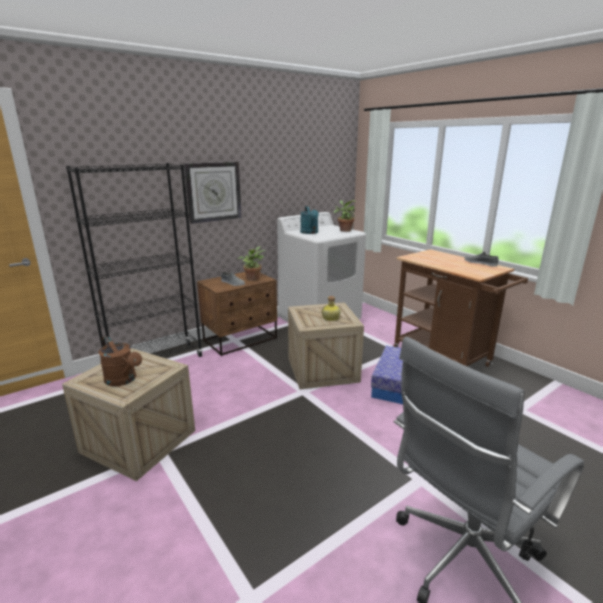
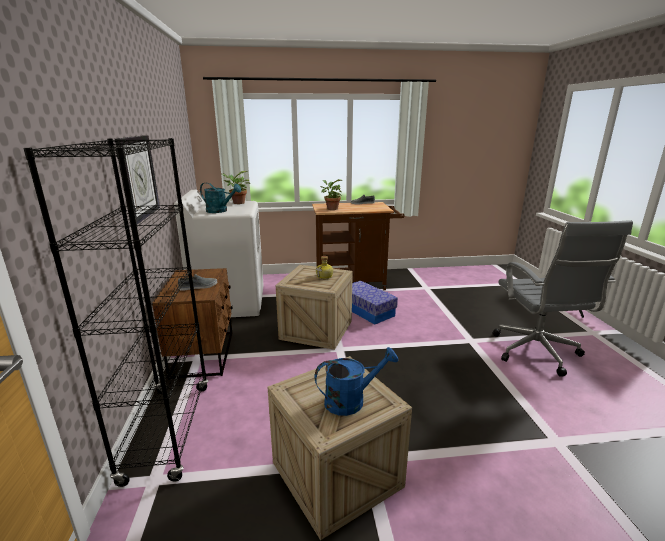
camera: 60 degrees left, 0 degrees up
(123, 380) = (351, 400): brown watering can -> blue watering can
(253, 278) = (202, 275): potted plant -> potted plant (331, 209)

